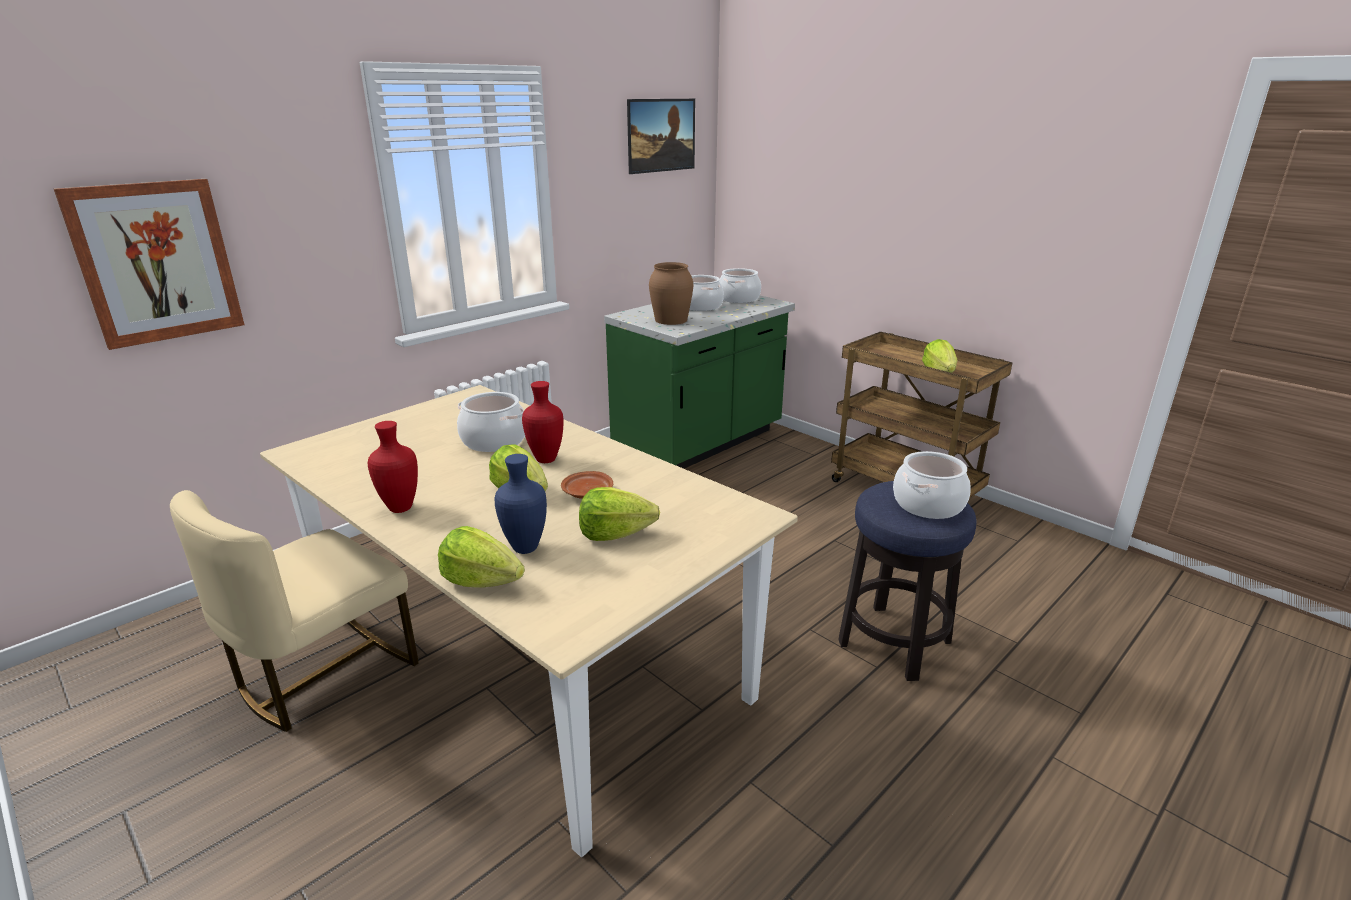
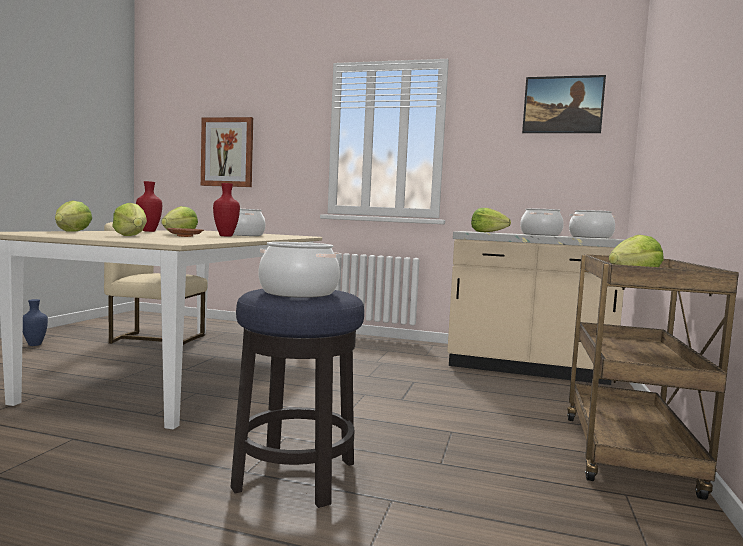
camera: 60 degrees right, 20 degrees down
(525, 549) = (108, 233): blue vase -> blue vase (33, 345)
(670, 320) = (487, 232): brown vase -> lettuce
(700, 444) = (526, 368): green counter -> beige counter

